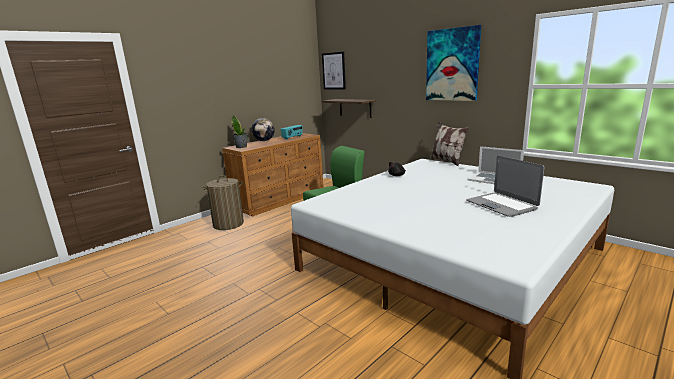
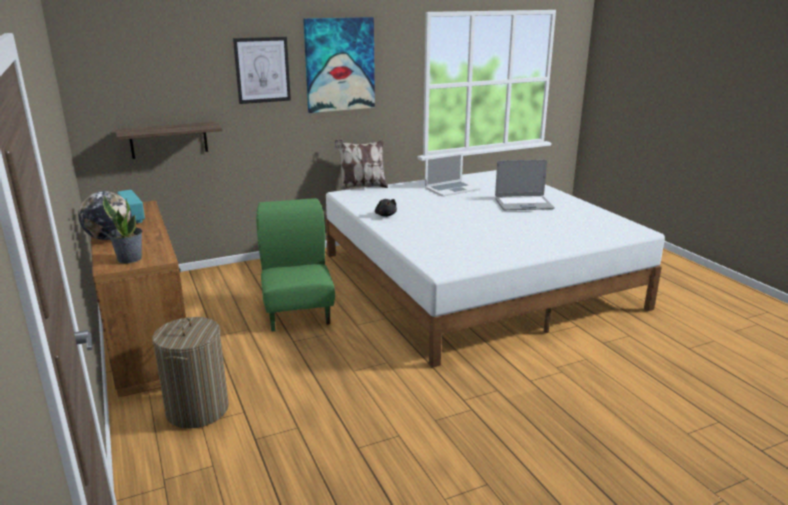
camera: 70 degrees left, 5 degrees up
(334, 71) = (105, 77): picture -> picture (262, 70)

